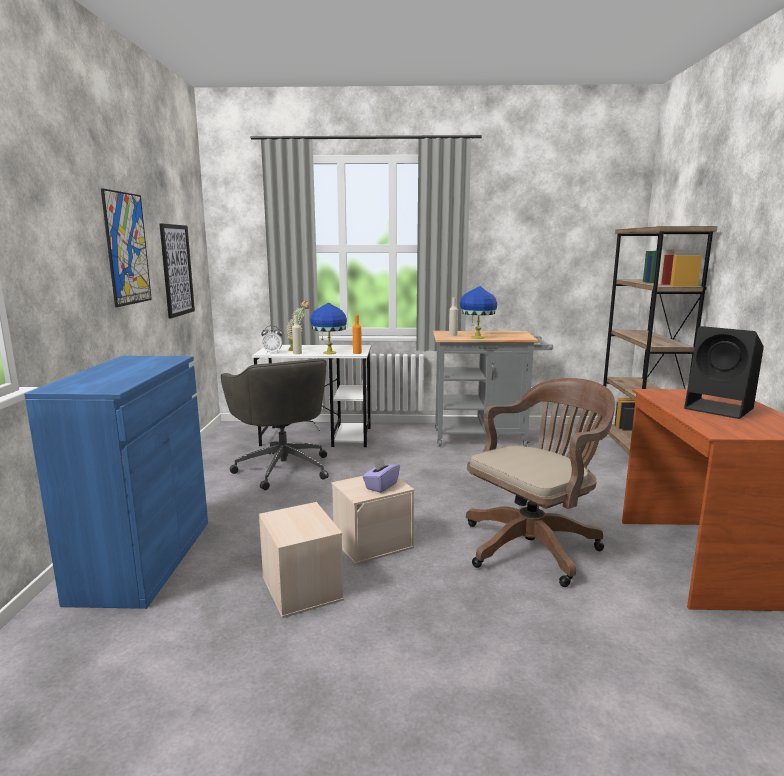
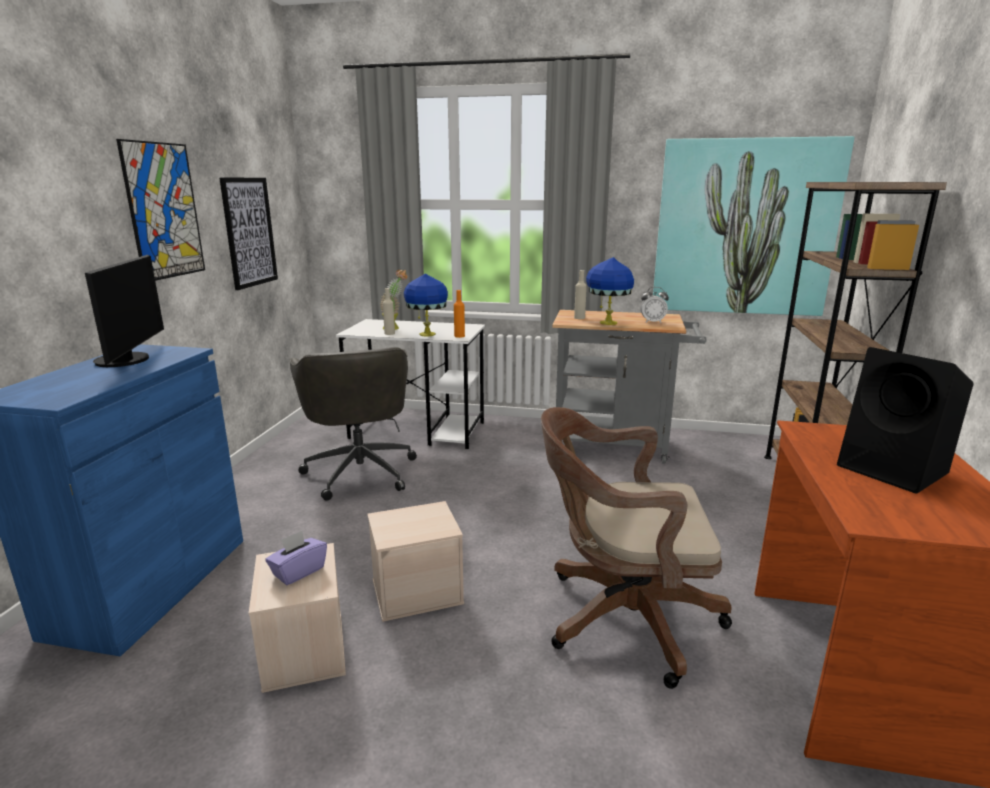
camera: 10 degrees right, 5 degrees up
(132, 364) = (128, 360): none -> monitor
(273, 353) = (362, 331): alarm clock -> alarm clock (652, 322)
(381, 486) = (423, 525): purple tissue box -> purple tissue box (298, 571)
(534, 545) = (621, 617): brown office chair -> brown office chair turned 150 degrees counterclockwise
(568, 265) = (744, 228): none -> picture

